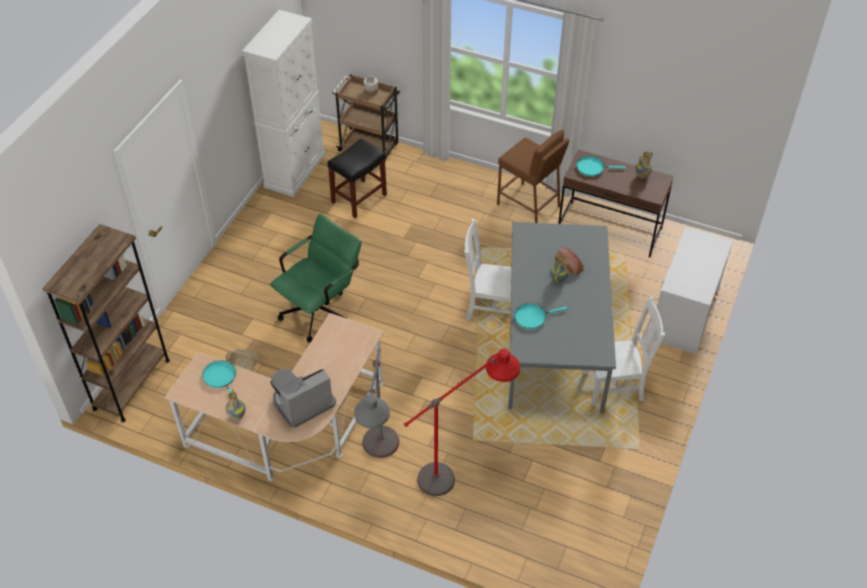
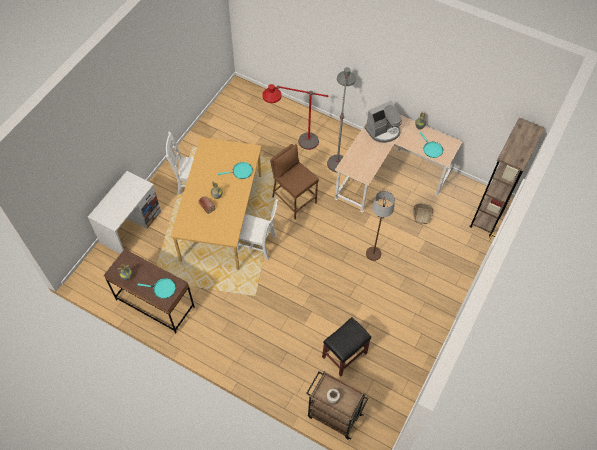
camera: 175 degrees left, 10 degrees up
(295, 170) = (398, 393): white cabinet -> none
(321, 310) = (373, 254): green office chair -> brown floor lamp
(528, 205) = (210, 334): brown stool -> brown stool (294, 200)
(555, 341) = (221, 216): grey dining table -> orange dining table

